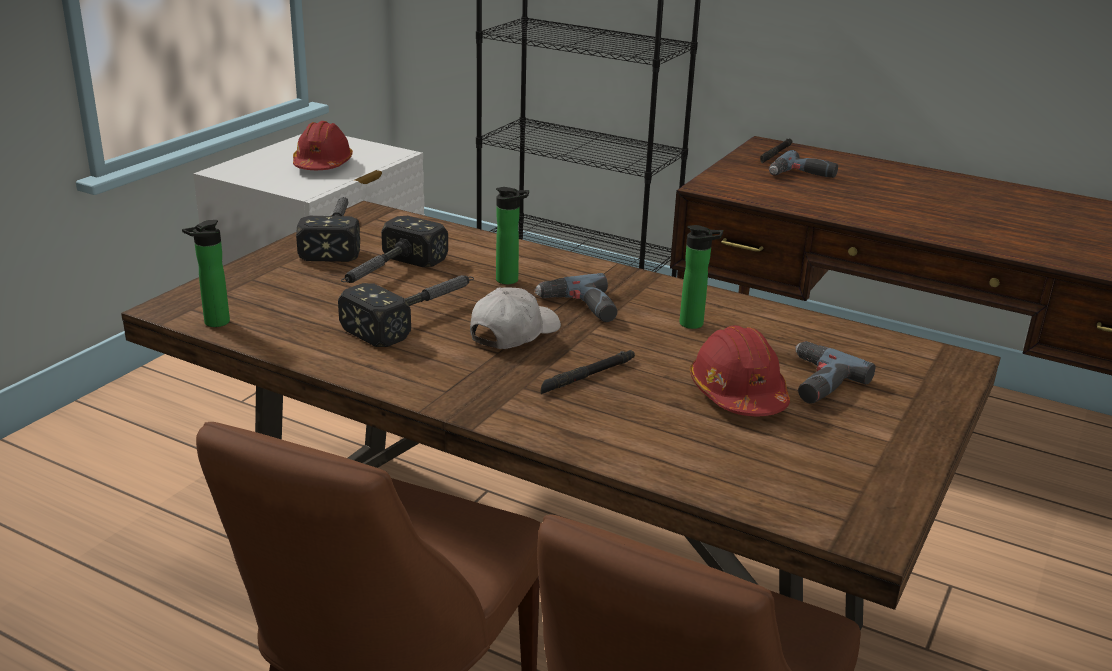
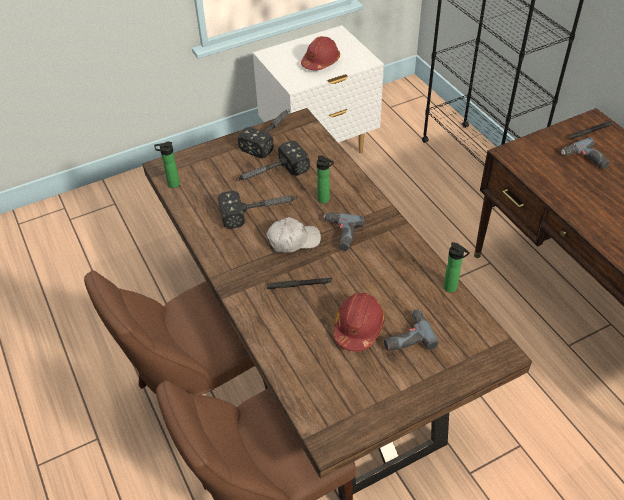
camera: 35 degrees right, 20 degrees up
(695, 324) = (387, 269): bottle -> bottle (451, 288)

